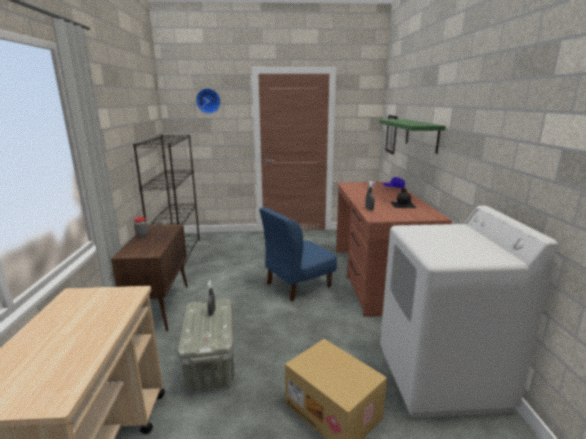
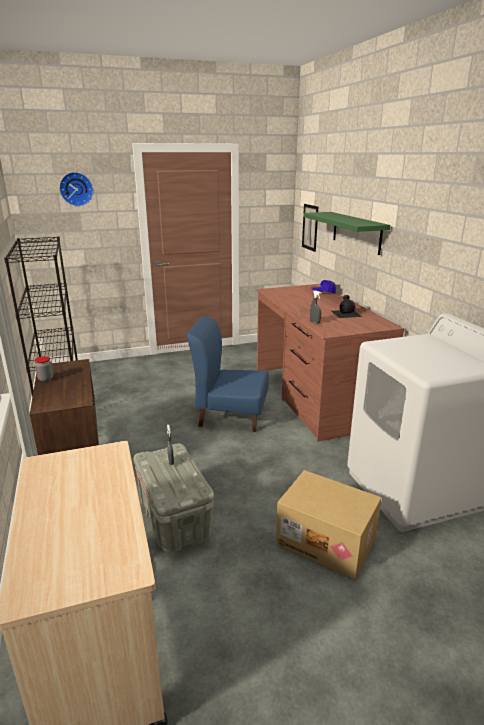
camera: 15 degrees left, 5 degrees up
(297, 285) = (230, 415): blue chair -> blue chair turned 60 degrees clockwise

